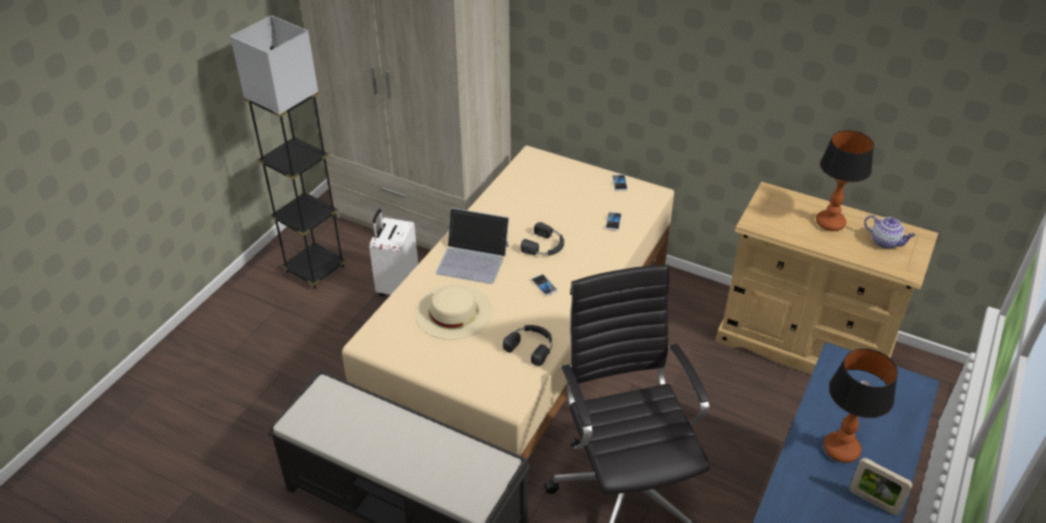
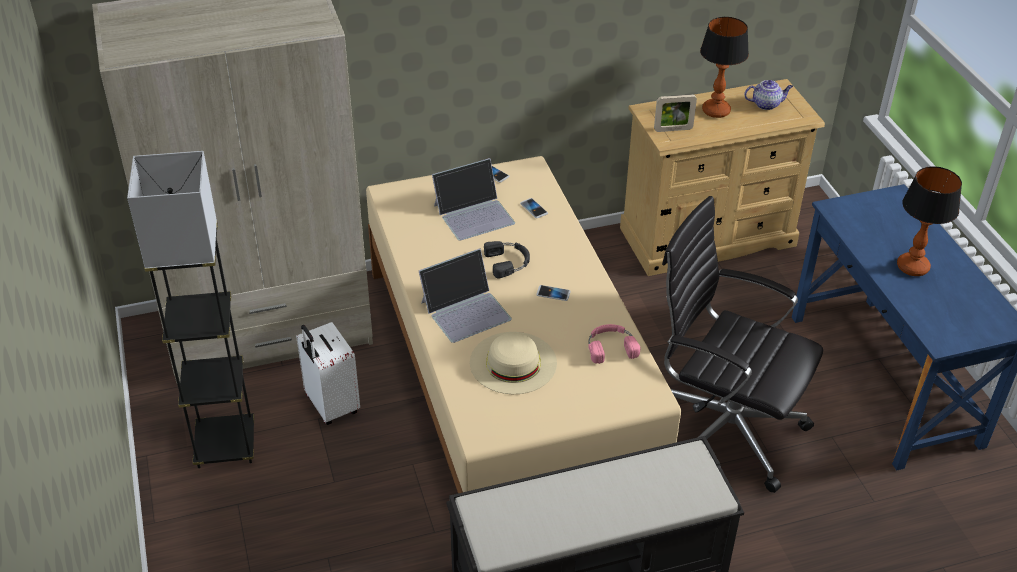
camera: 45 degrees left, 0 degrees up
(531, 346) = (610, 346): black headphones -> pink headphones
(568, 201) = (474, 214): none -> laptop
(873, 501) = (968, 286): picture frame -> picture frame (673, 129)

